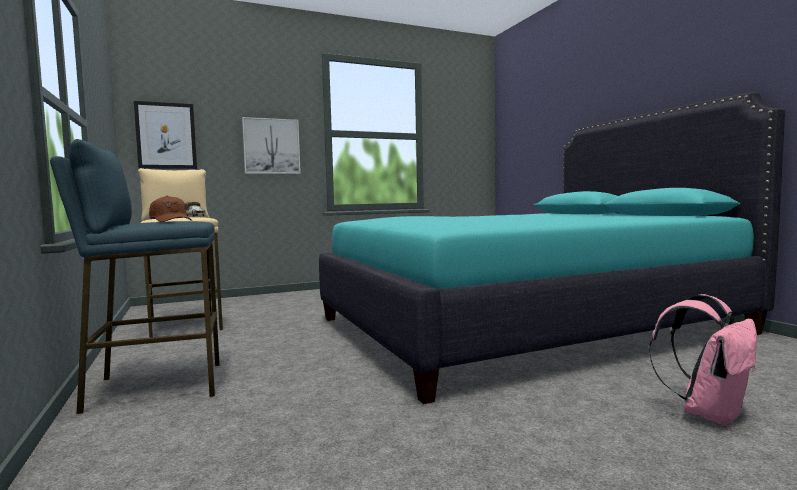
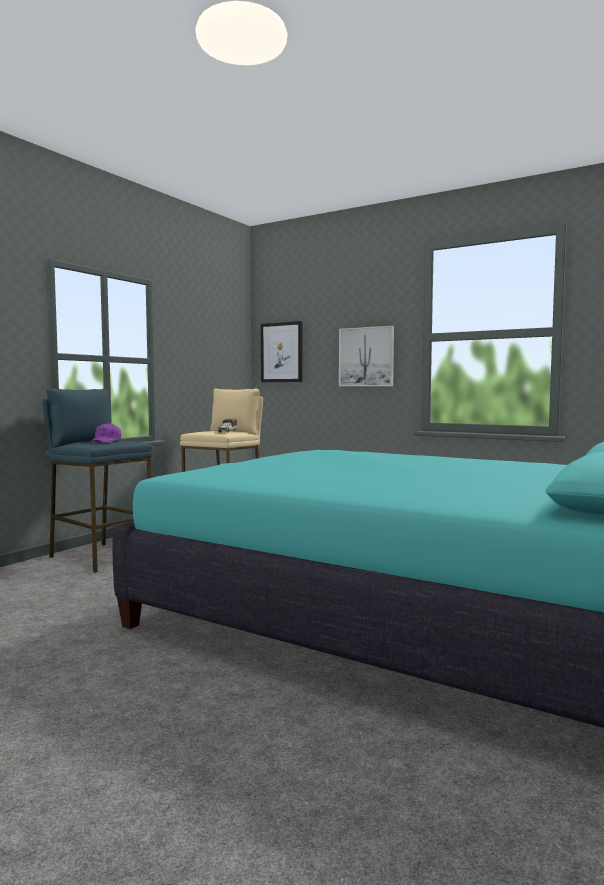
camera: 55 degrees right, 0 degrees up
(171, 221) = (106, 441): brown cap -> purple cap
(708, 413) = (195, 754): pink backpack -> none

